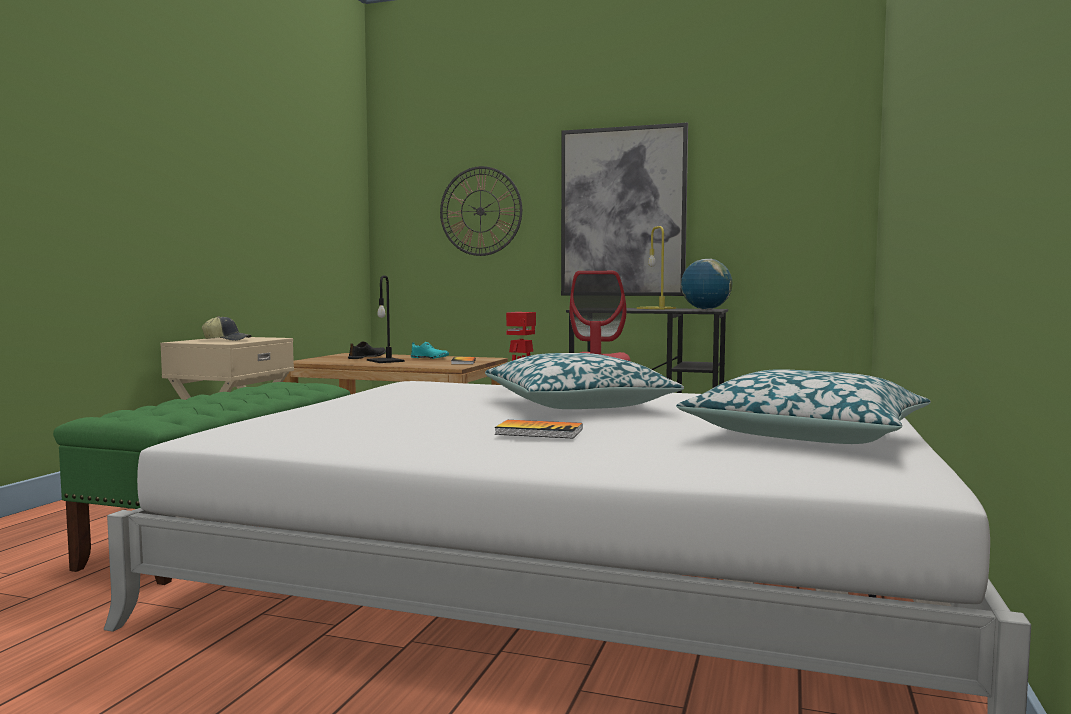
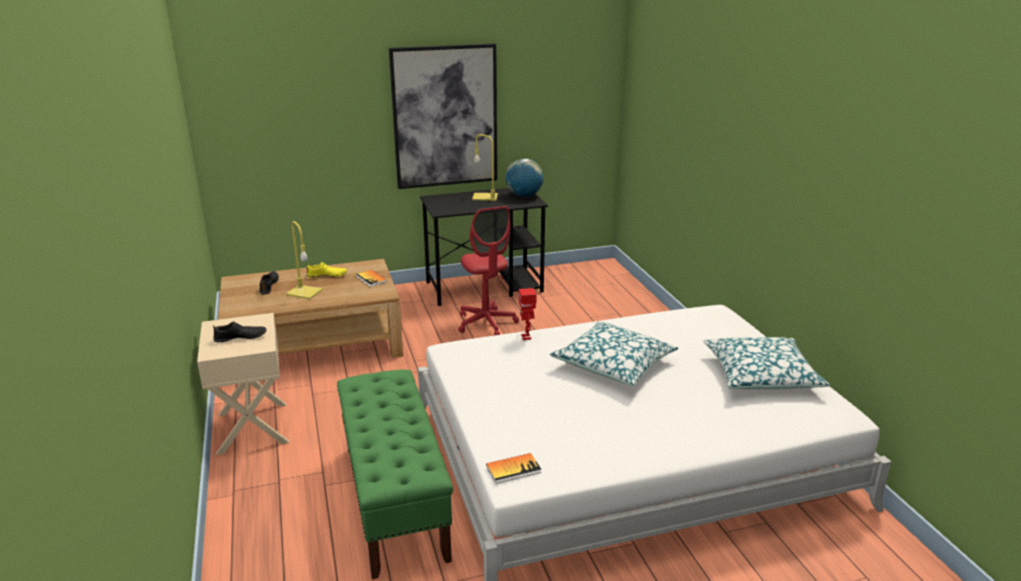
camera: 35 degrees left, 20 degrees up
(227, 340) = (240, 337): cap -> black shoe
(384, 361) = (303, 292): black table lamp -> yellow table lamp
(429, 358) = (327, 275): turquoise shoe -> yellow shoe
(480, 211) = (314, 120): wall clock -> none
(539, 432) = (655, 411): book -> book (513, 469)

